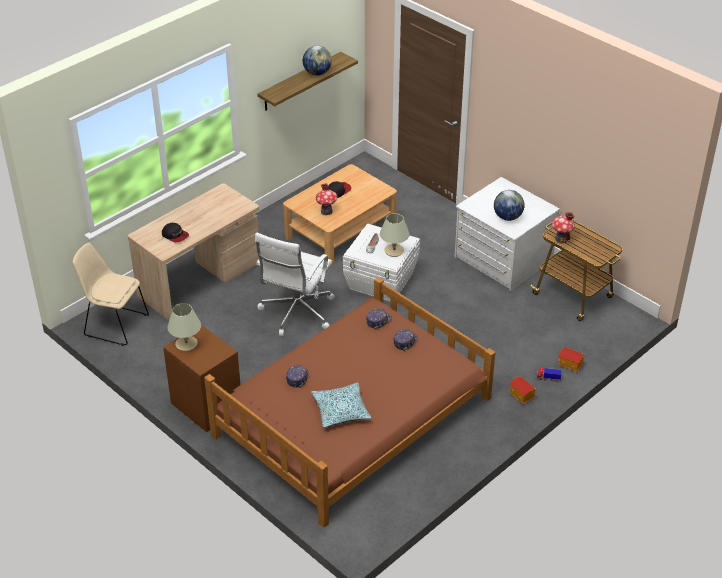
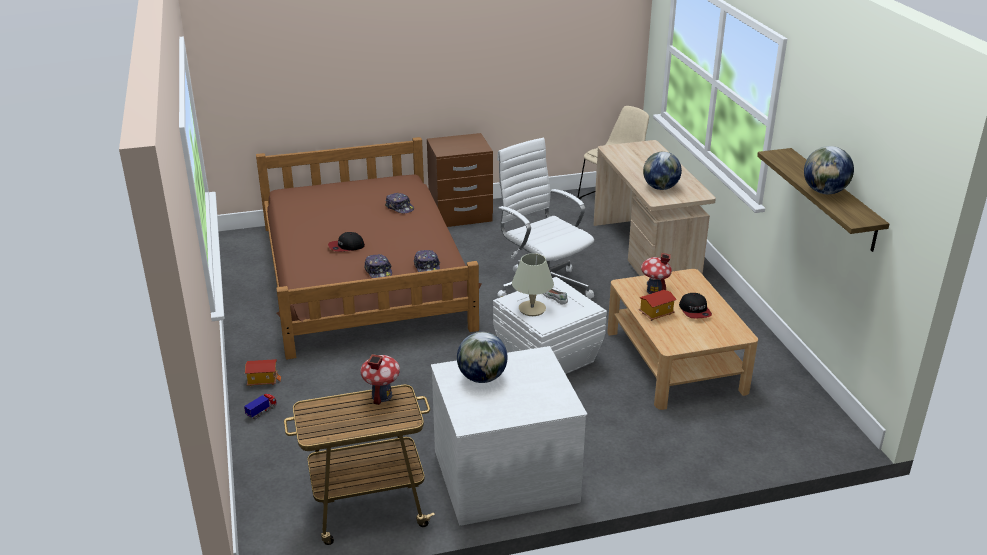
camera: 120 degrees right, 10 degrees down
(175, 235) = (634, 158): cap -> cap (346, 247)
(186, 344) = (472, 140): beige table lamp -> none
(224, 209) = (660, 188): none -> globe
(341, 410) = (334, 215): pillow -> none
(570, 365) = (259, 438): toy house -> toy house (656, 313)

